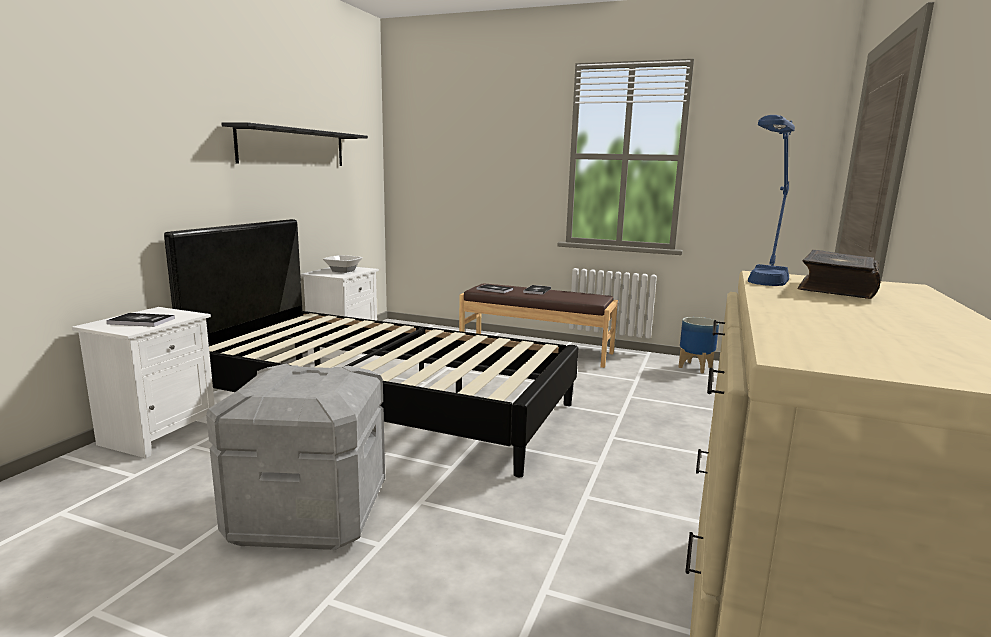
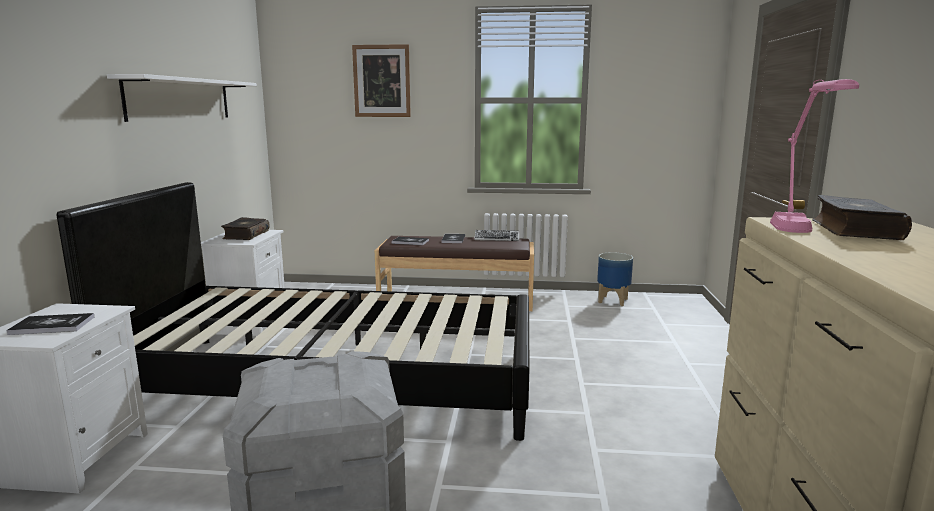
camera: 15 degrees left, 0 degrees up
(293, 147) = (180, 99): black shelf -> white shelf
(343, 270) = (245, 235): bowl -> book
(485, 136) = (382, 81): none -> picture
(580, 293) = (496, 238): none -> keyboard
(762, 286) = (799, 234): blue table lamp -> pink table lamp

